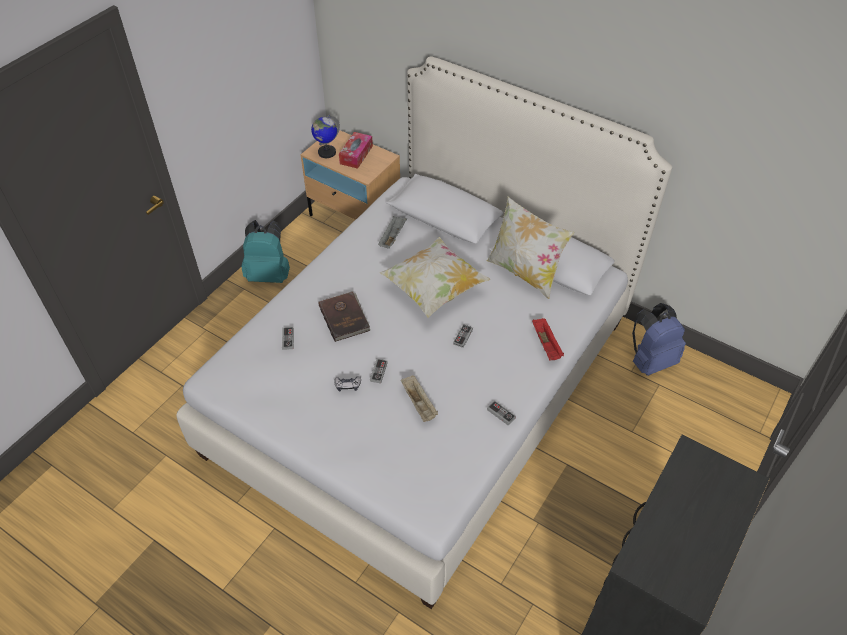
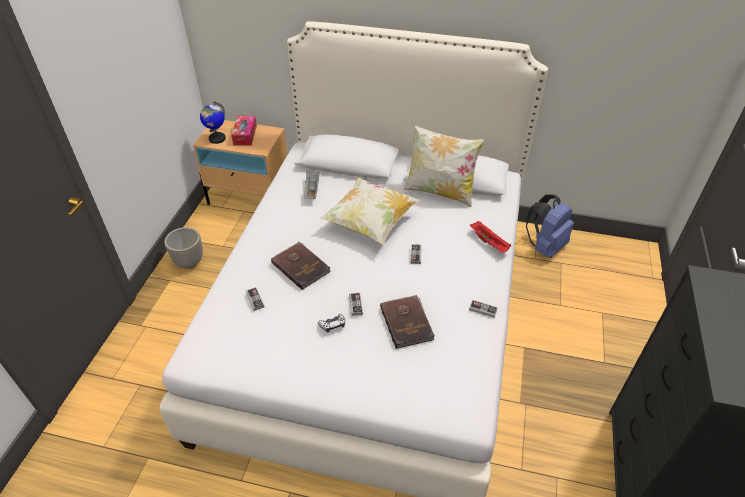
camera: 20 degrees left, 5 degrees down
(269, 274) = (189, 262): turquoise backpack -> planter
(419, 404) = (407, 322): beige tray -> brown book

